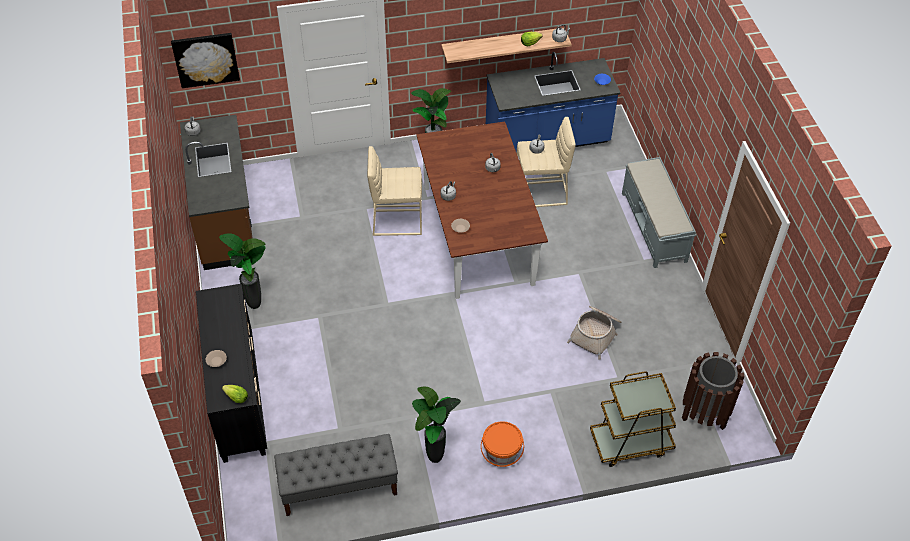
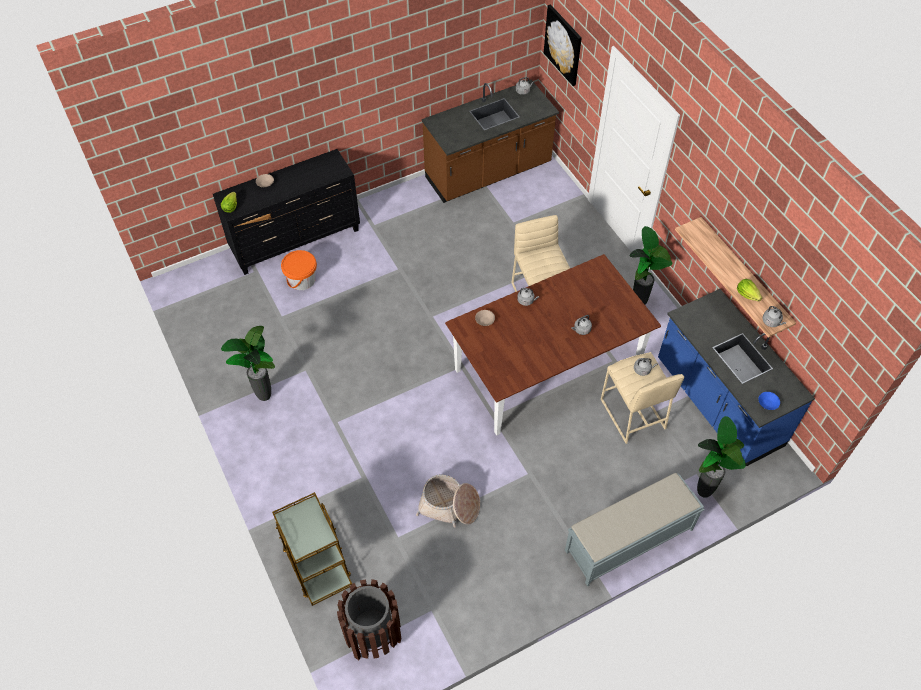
camera: 75 degrees right, 5 degrees up
(254, 304) = (398, 221): potted plant -> potted plant (704, 491)
(338, 487) = (221, 333): grey bench -> none
(501, 453) = (280, 449): orange bucket -> orange bucket (302, 280)

